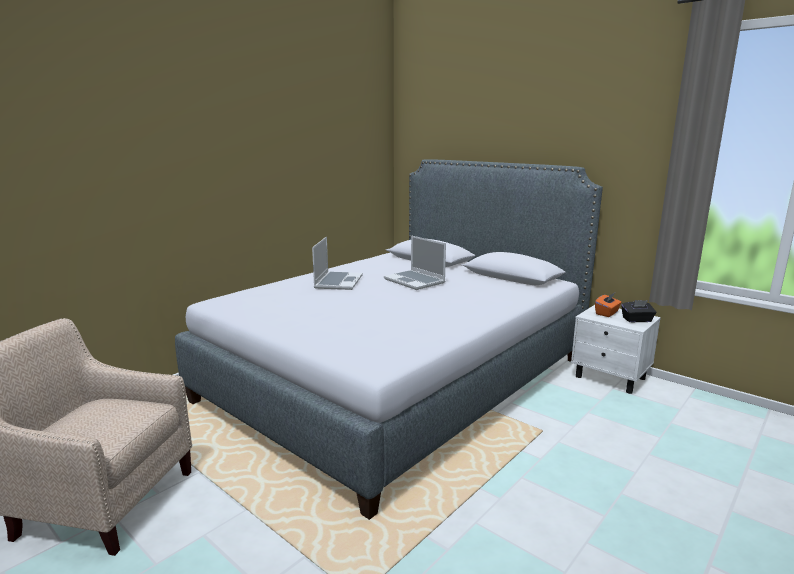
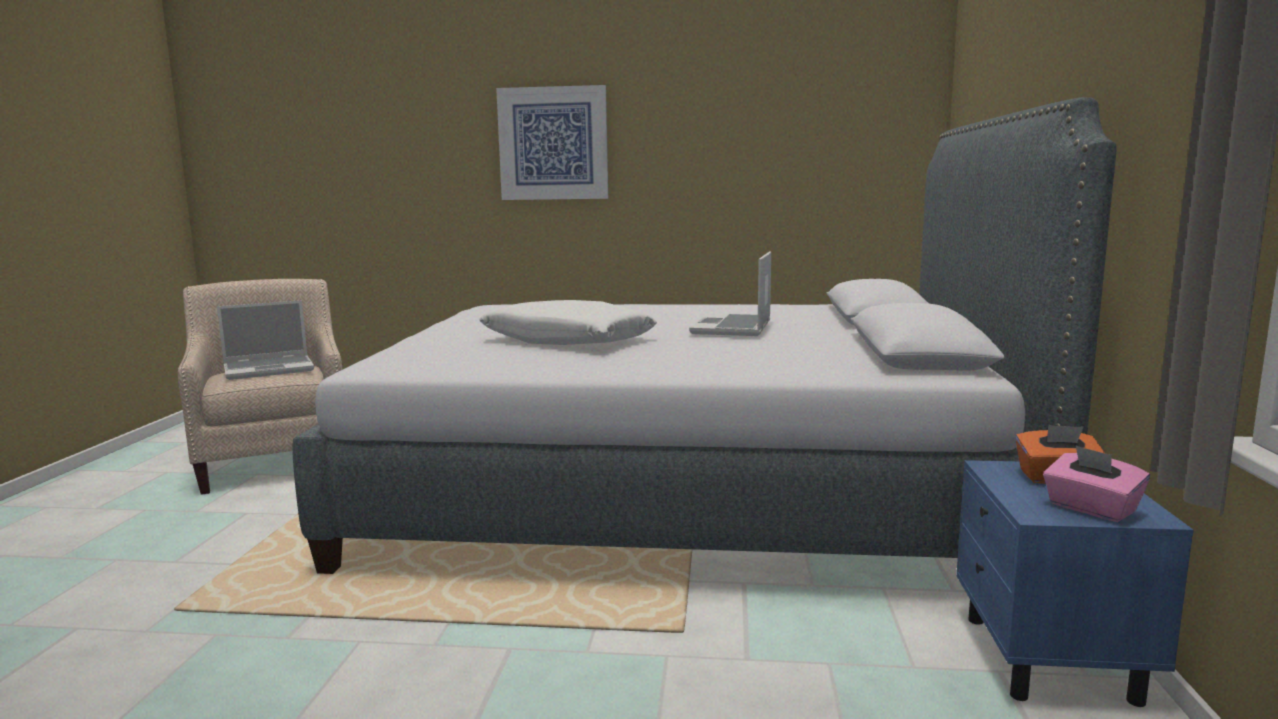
camera: 55 degrees right, 5 degrees down
(198, 168) = (553, 143): none -> picture
(338, 282) = (647, 312): laptop -> laptop (270, 369)
(384, 312) = (567, 341): none -> white pillow
(611, 378) = (1049, 659): white nightstand -> blue nightstand
(637, 320) = (1091, 509): black tissue box -> pink tissue box

